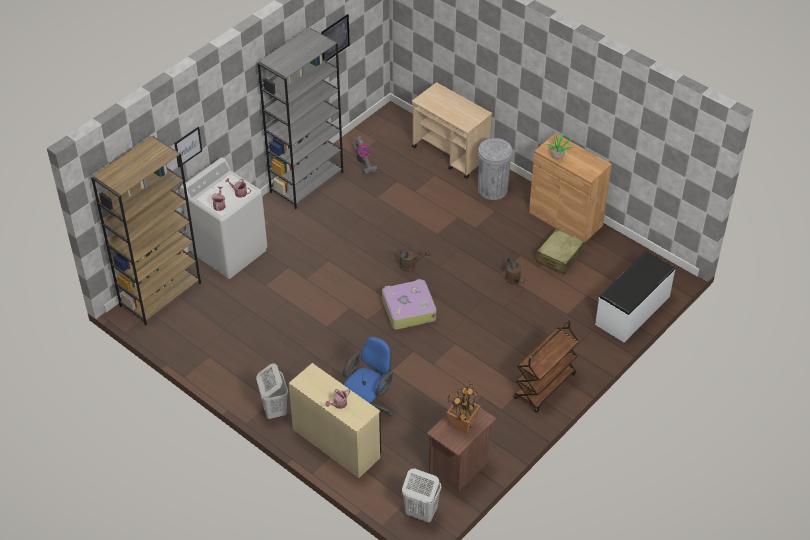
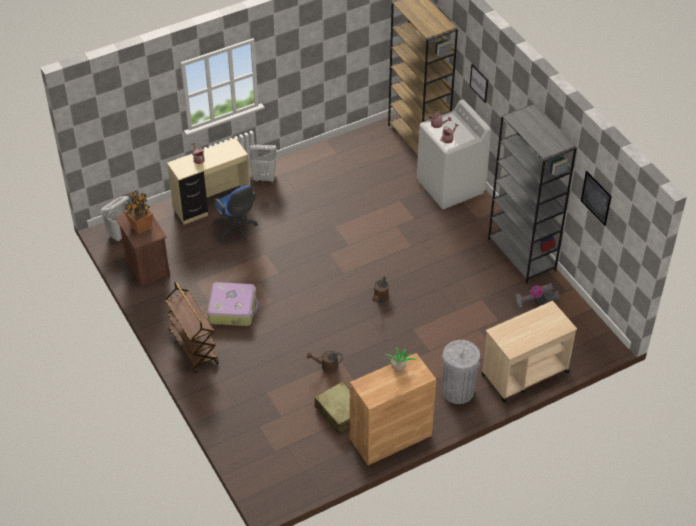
camera: 110 degrees right, 0 degrees up
(408, 309) = (328, 282): suitcase -> suitcase (233, 309)
(633, 311) = (244, 445): white bench -> none

